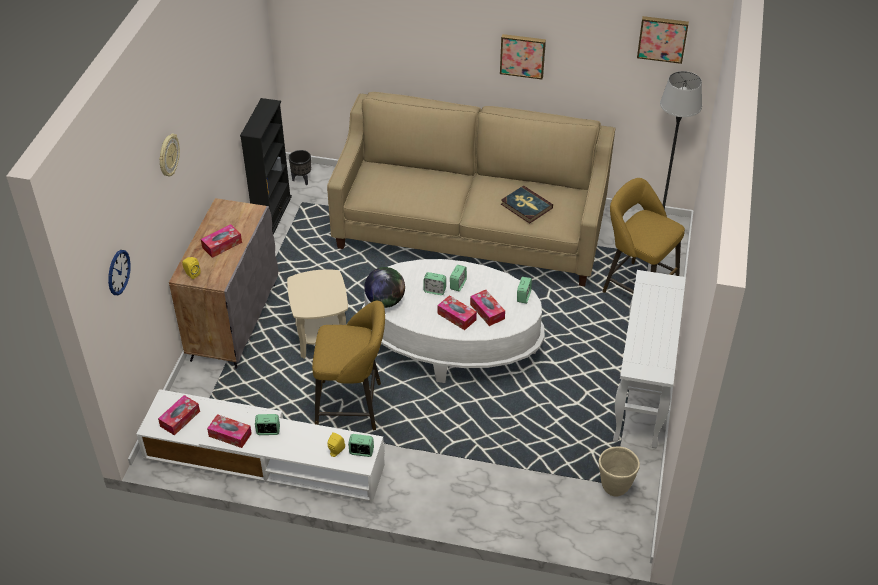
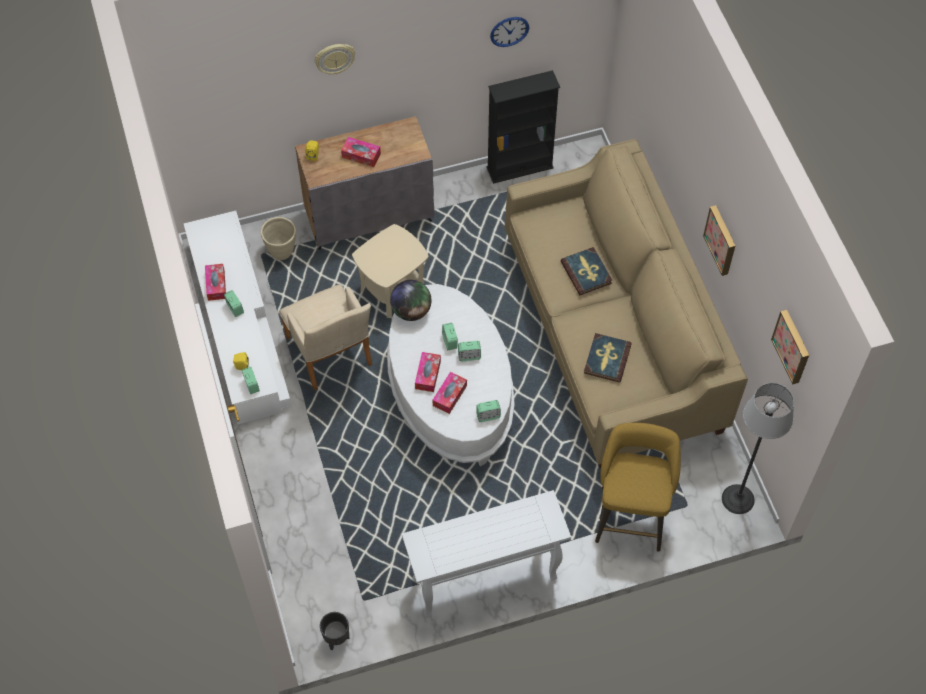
camera: 60 degrees right, 15 degrees up
(118, 272) = (209, 109): wall clock -> wall clock (509, 31)
(180, 419) = (214, 242): tissue box -> none
(302, 179) = (582, 163): black planter -> black planter (337, 638)
(353, 405) = (331, 356): yellow stool -> beige armchair
(438, 185) = (586, 272): none -> book
(614, 487) = (360, 602): beige planter -> beige planter (281, 251)

